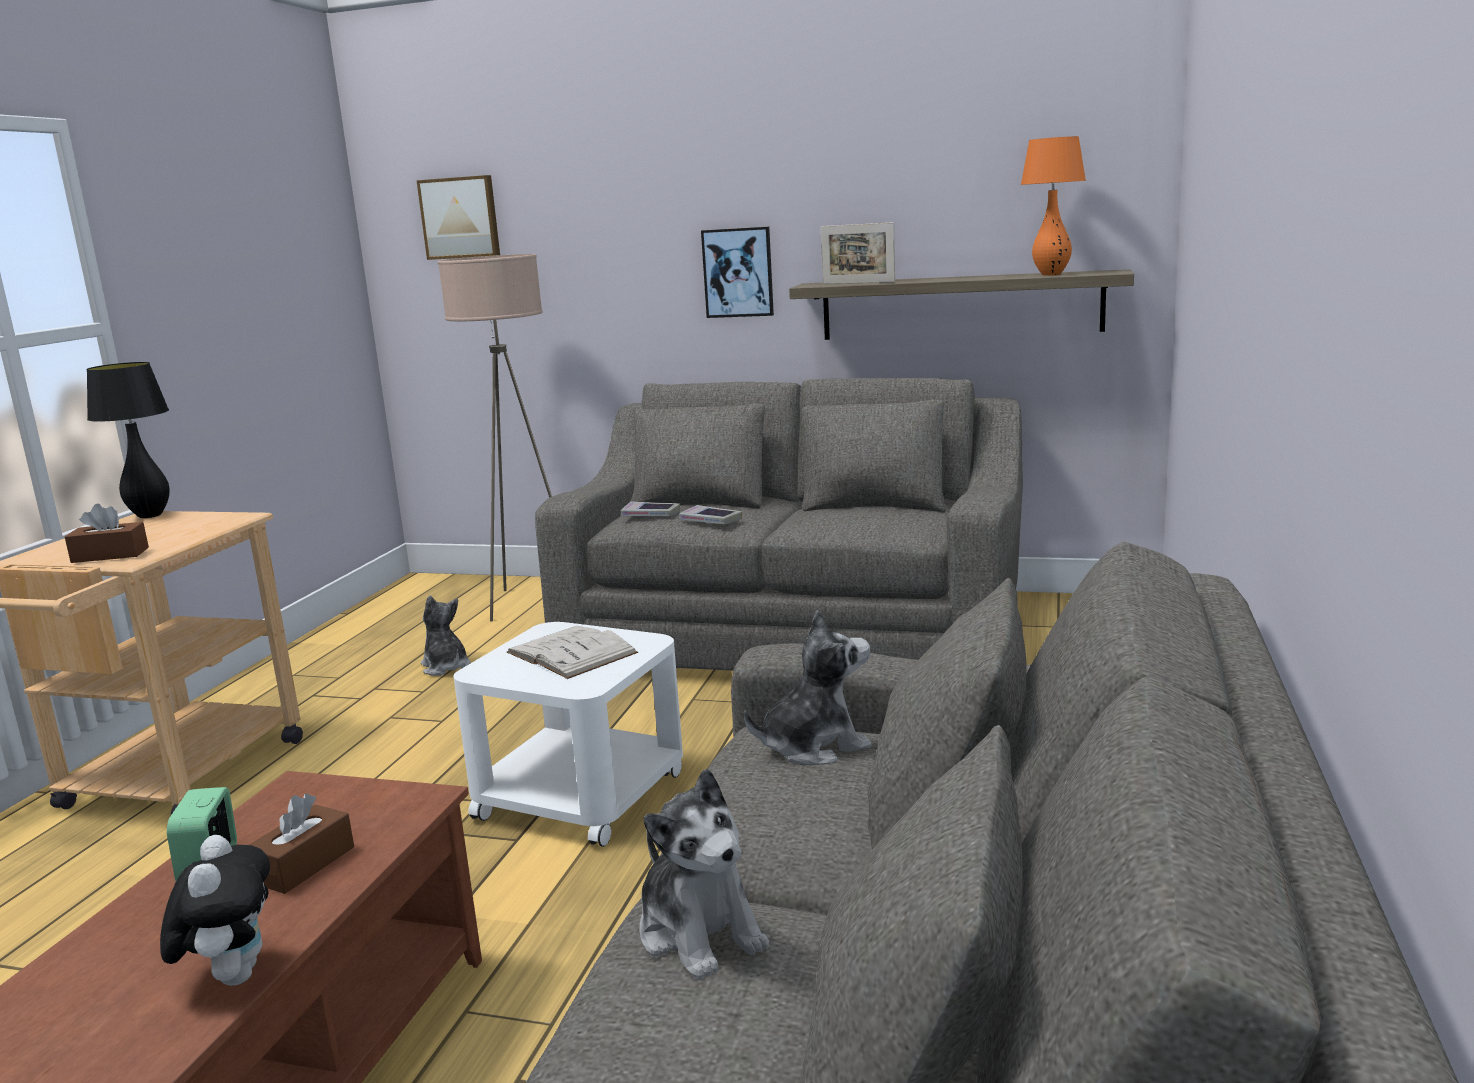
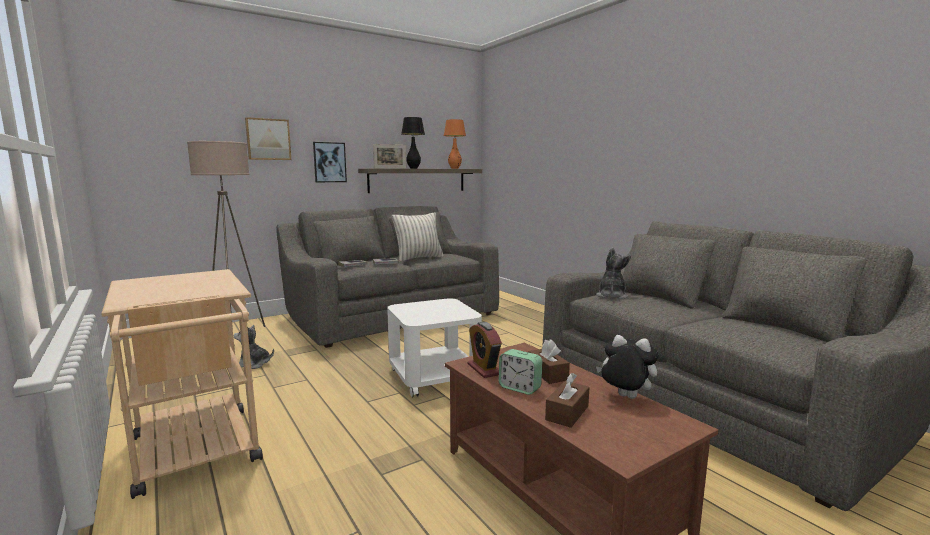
camera: 50 degrees left, 5 degrees down
(110, 555) = (206, 291): brown tissue box -> brown tissue box (567, 413)
(149, 516) = (135, 280): black table lamp -> black table lamp (413, 168)
(278, 809) = (484, 369): none -> alarm clock
(460, 218) = (165, 121): picture -> picture (268, 139)
(571, 652) = (431, 309): white book -> none
(700, 932) = (711, 326): plush toy -> none
(817, 516) = (418, 258): none -> pillow

